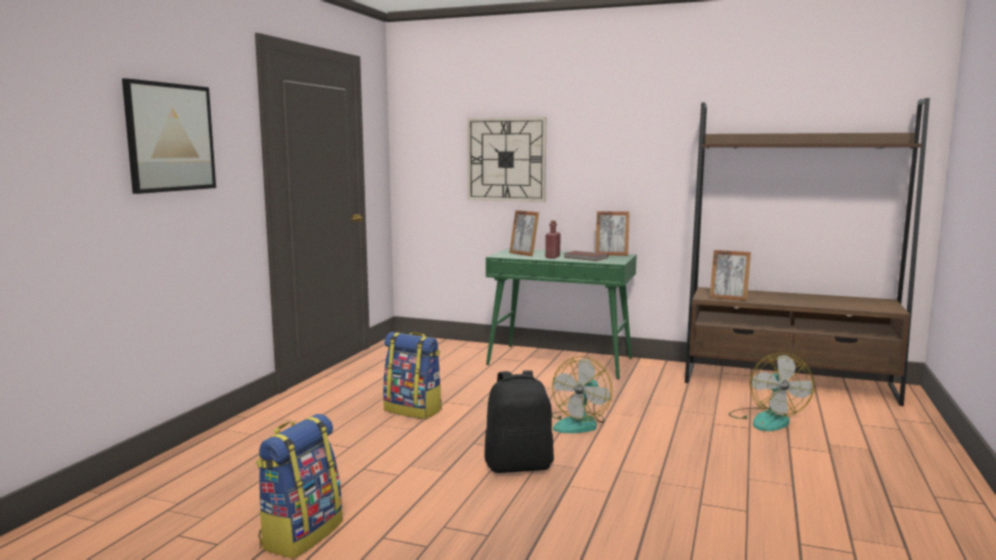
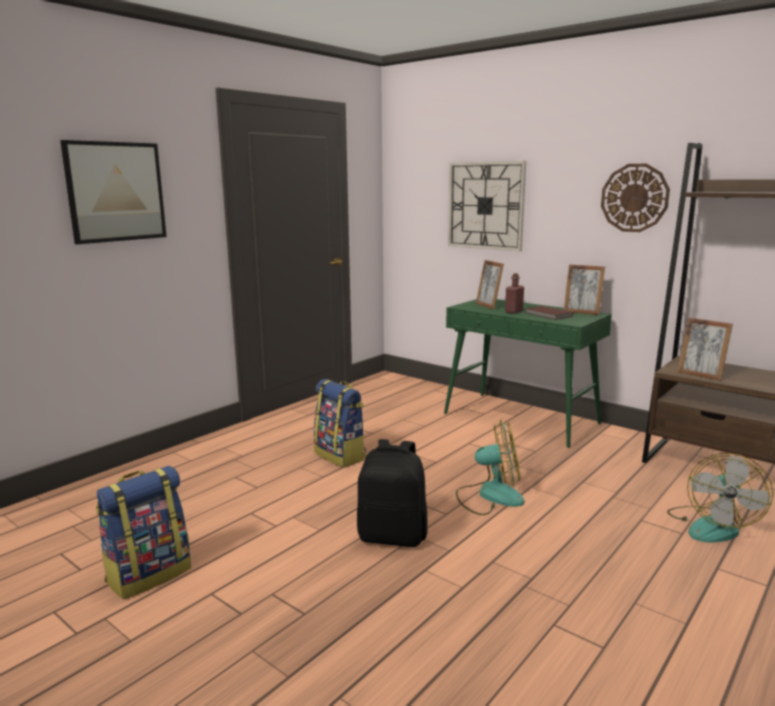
camera: 20 degrees right, 5 degrees up
(580, 423) = (489, 496): fan -> fan turned 135 degrees counterclockwise
(650, 150) = (634, 198): none -> wall clock

